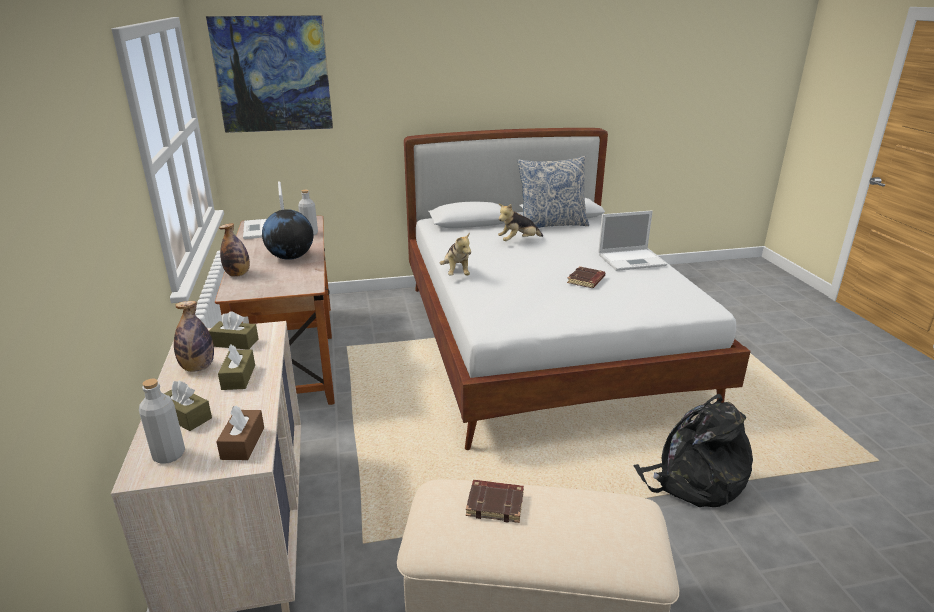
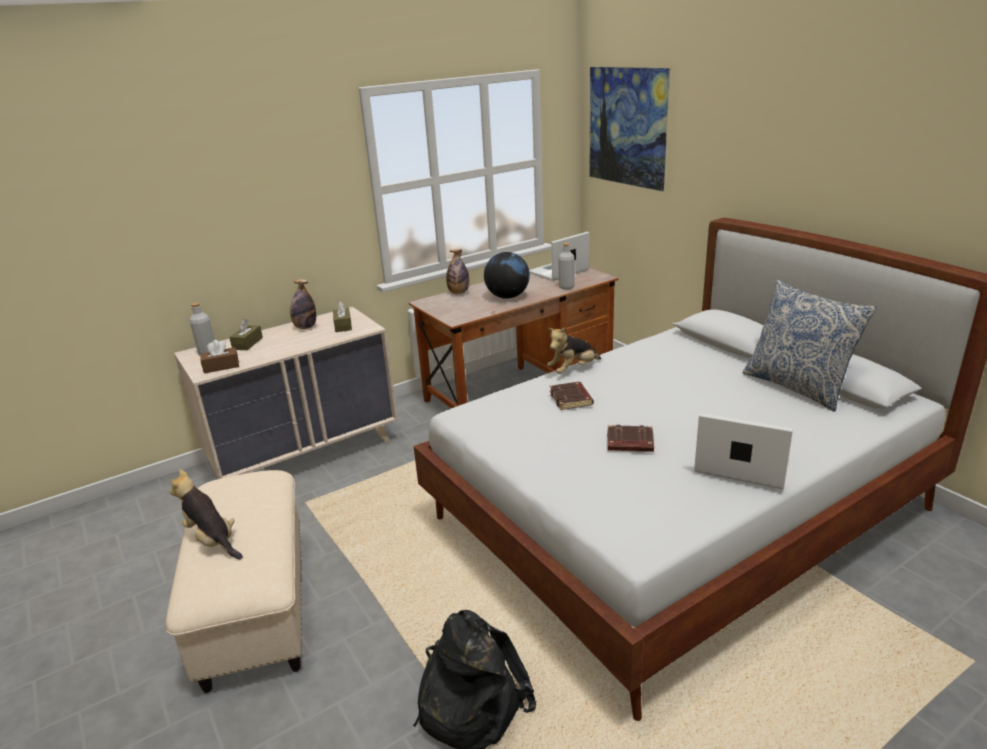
camera: 70 degrees right, 0 degrees up
(238, 377) = (297, 341): brown tissue box -> none
(496, 504) = (247, 501): brown book -> brown book (571, 399)
(518, 241) = (706, 379): plush toy -> plush toy (212, 540)
(632, 260) = (740, 464): laptop -> laptop turned 150 degrees clockwise

